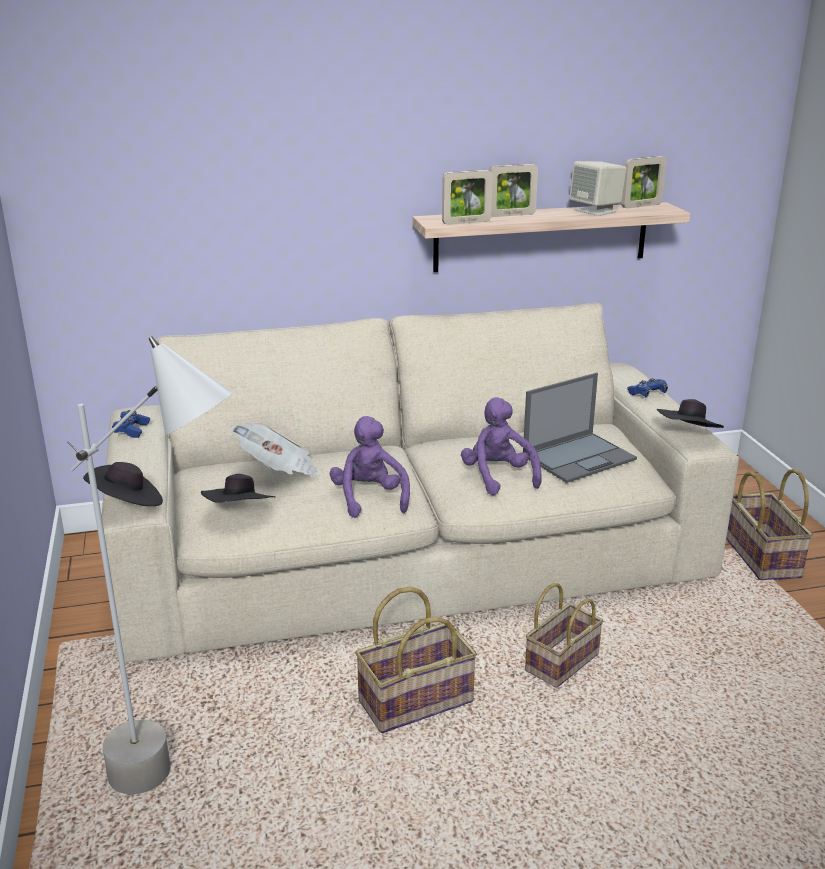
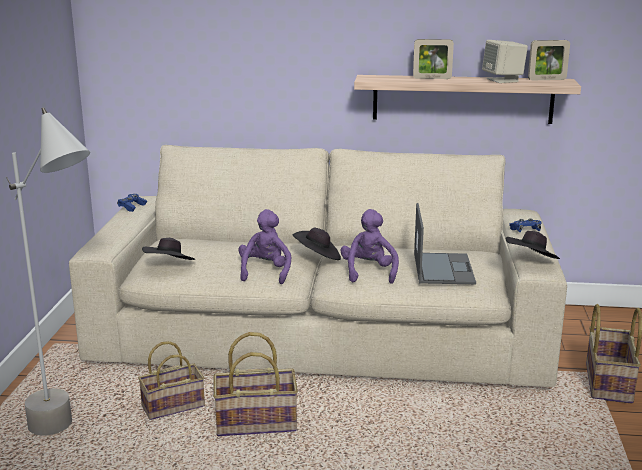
camera: 20 degrees right, 5 degrees down
(127, 503) = (93, 246): black hat -> black hat (317, 257)
(278, 470) = (216, 246): newspaper -> none
(466, 222) = (389, 80): picture frame -> none
(561, 661) = (382, 420): basket -> basket (174, 405)
(579, 457) = (443, 268): laptop -> laptop turned 75 degrees counterclockwise

